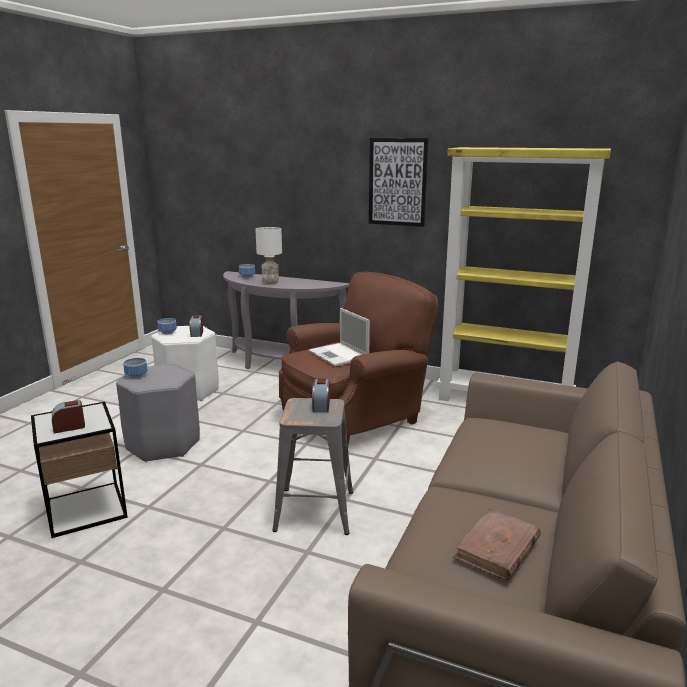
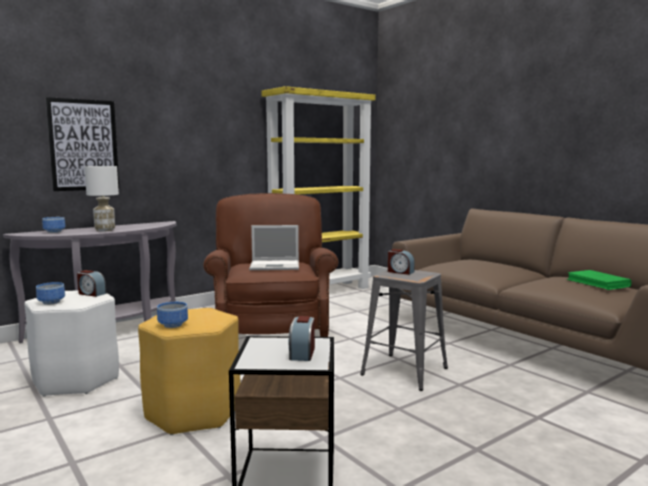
camera: 60 degrees left, 10 degrees down
(163, 444) = (193, 412): grey stool -> yellow stool
(397, 182) = (211, 119): picture -> picture (83, 145)
(497, 548) = (598, 283): brown book -> green book

